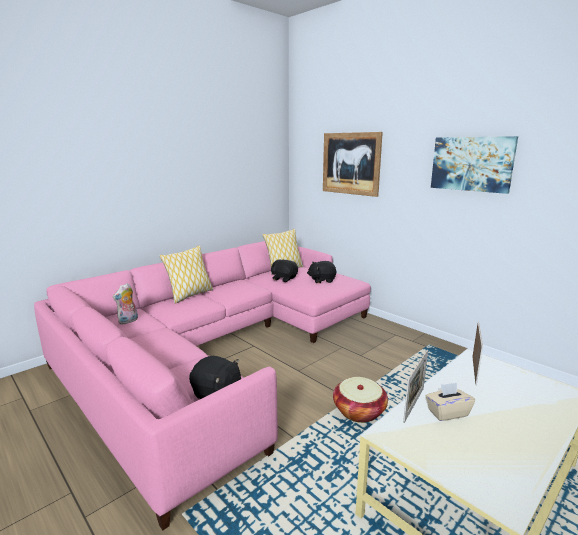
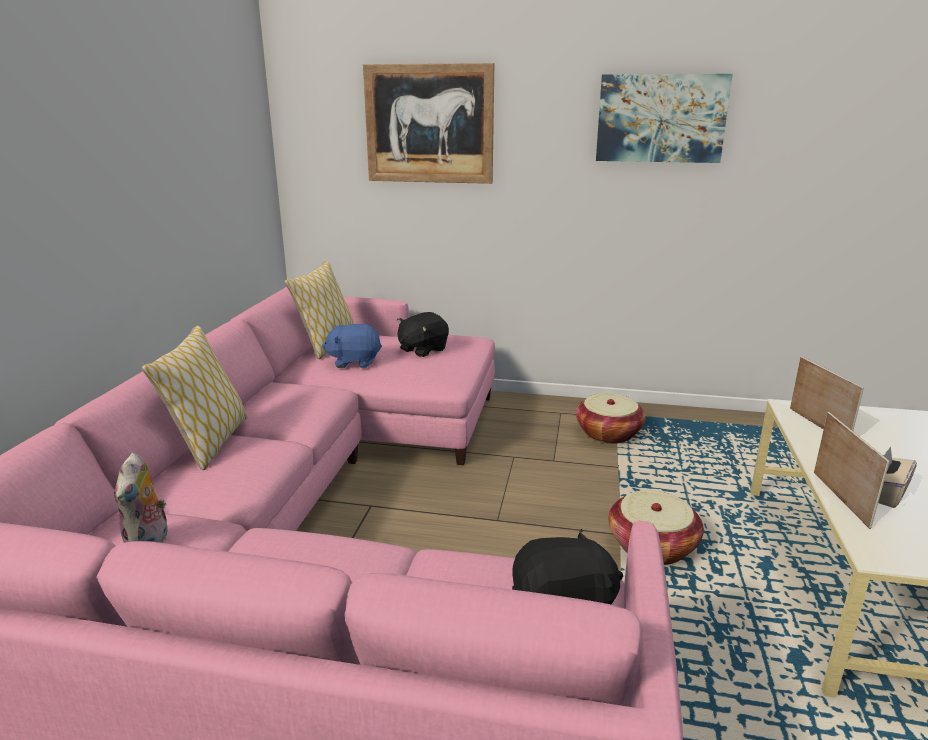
camera: 35 degrees left, 5 degrees up
(284, 278) = (354, 362): black plush toy -> blue plush toy
(410, 352) = (608, 433): none -> basket

